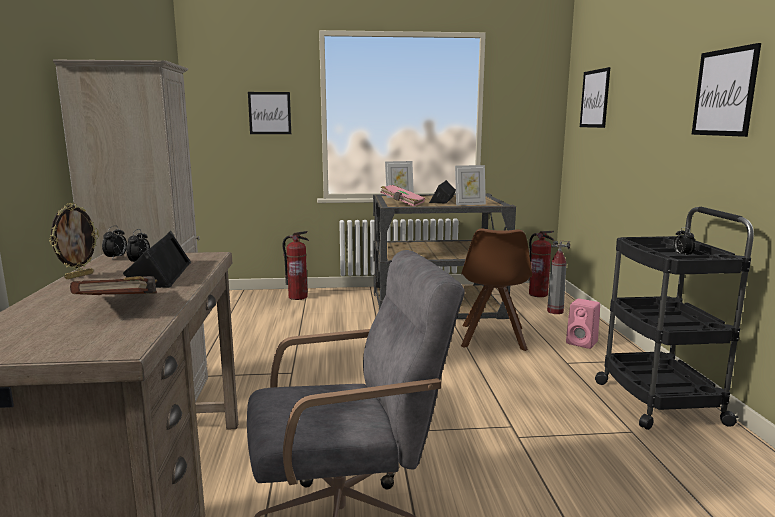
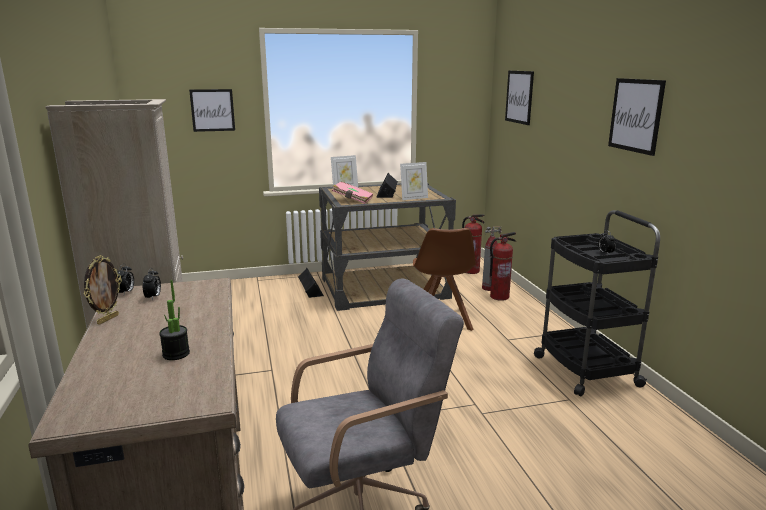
camera: 10 degrees left, 5 degrees up
(122, 306) = (176, 354): brown book -> potted plant
(159, 274) = (182, 312): black speaker -> black speaker (309, 289)
(298, 297) = (251, 288): fire extinguisher -> fire extinguisher (499, 297)
(583, 343) = (517, 319): pink speaker -> none

